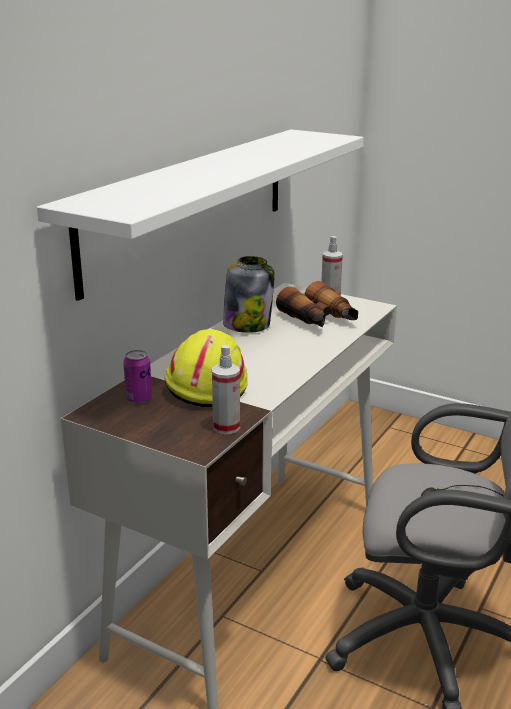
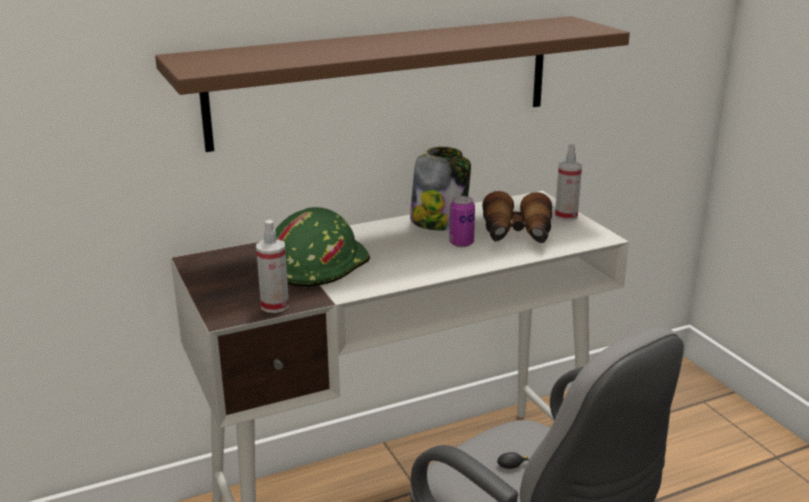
camera: 35 degrees right, 0 degrees up
(139, 399) = (246, 260): can -> can (461, 243)
(190, 204) = (384, 81): white shelf -> brown shelf
(206, 385) = (316, 265): yellow hard hat -> green hard hat

